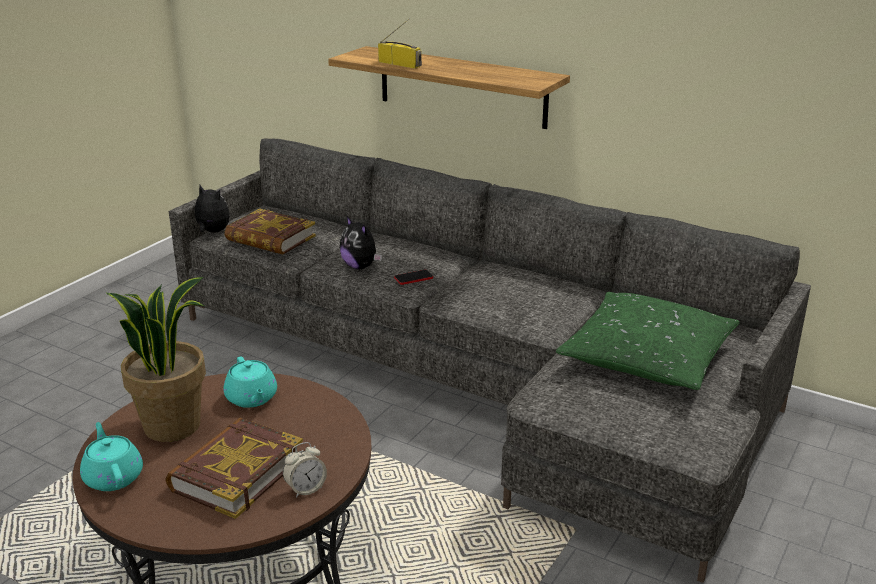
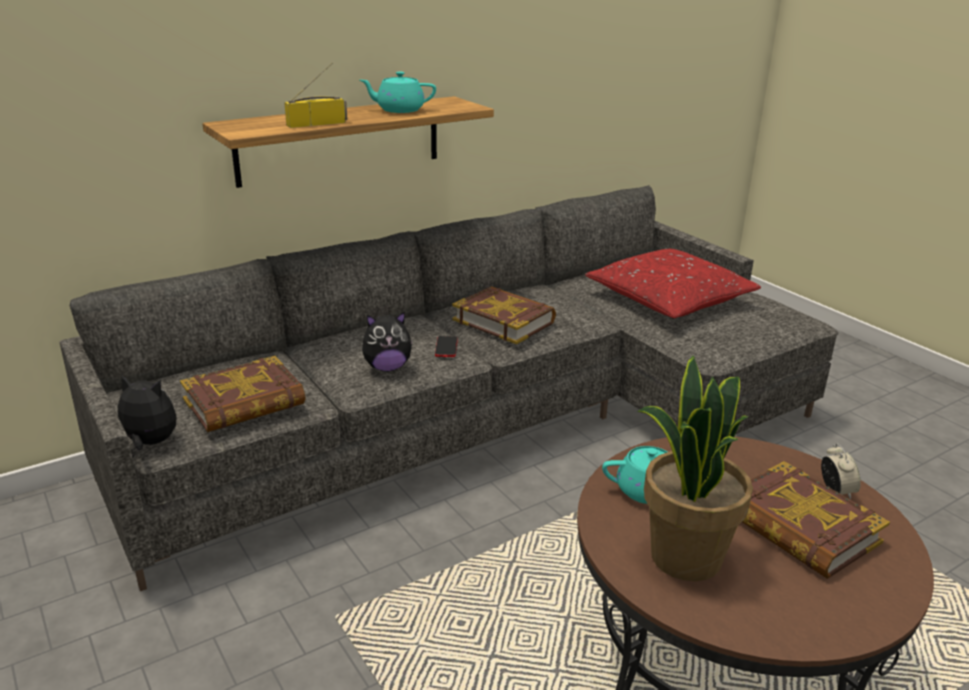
camera: 65 degrees left, 0 degrees up
(113, 477) = (787, 621): turquoise teapot -> turquoise teapot (399, 110)
(212, 232) = (149, 443): plush toy -> plush toy turned 45 degrees clockwise
(485, 287) = (504, 321): none -> book
(647, 356) = (669, 298): green pillow -> red pillow

